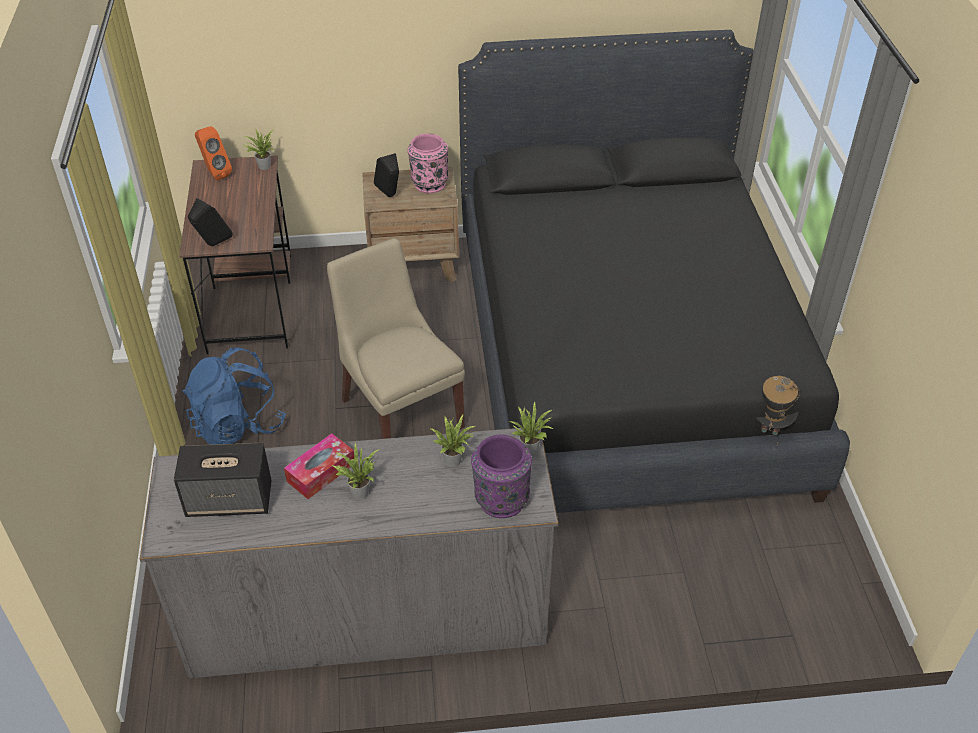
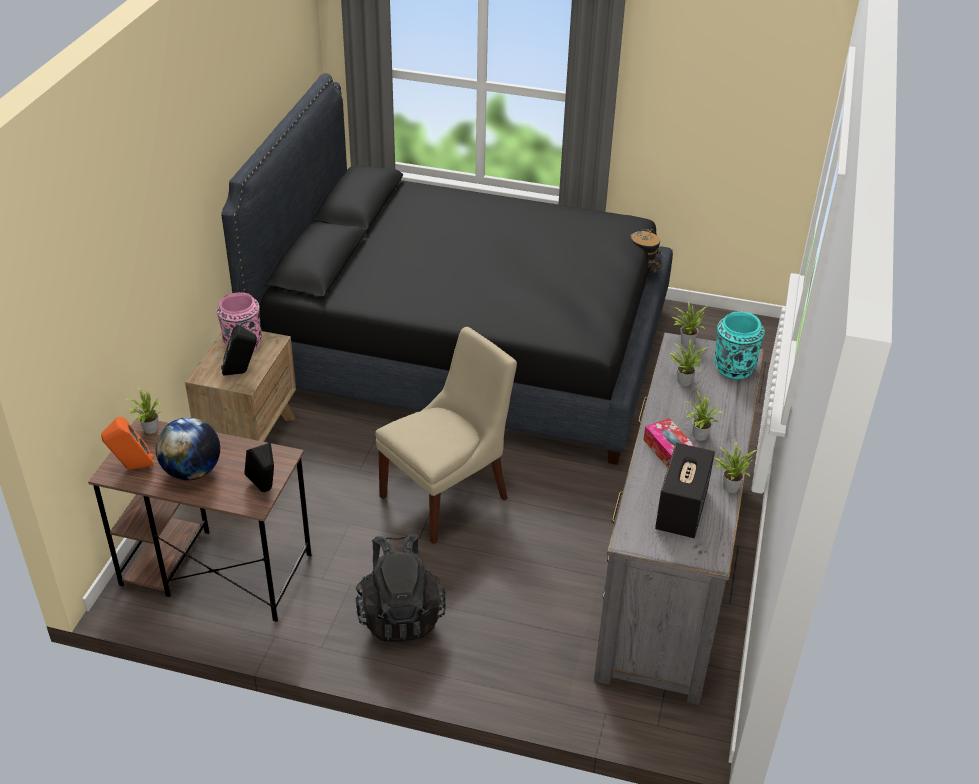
camera: 70 degrees left, 5 degrees down
(222, 202) = (192, 471): none -> globe
(238, 424) = (400, 614): blue backpack -> black backpack
(282, 533) = (729, 486): none -> potted plant
(400, 410) = (447, 495): beige chair -> beige chair turned 150 degrees clockwise
(500, 500) = (733, 368): purple vase -> turquoise vase

